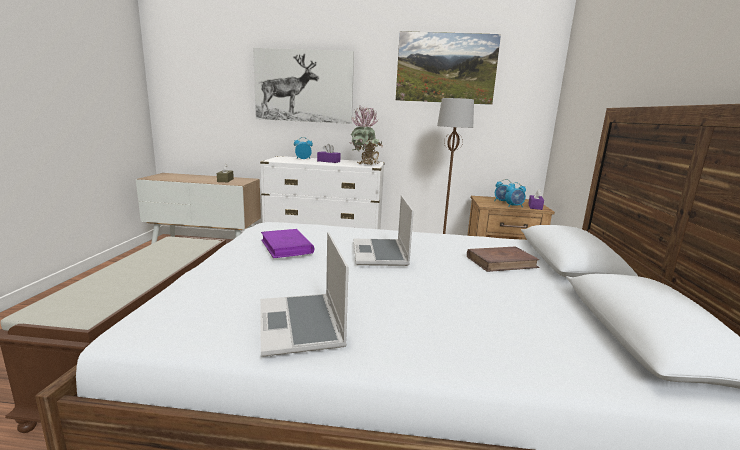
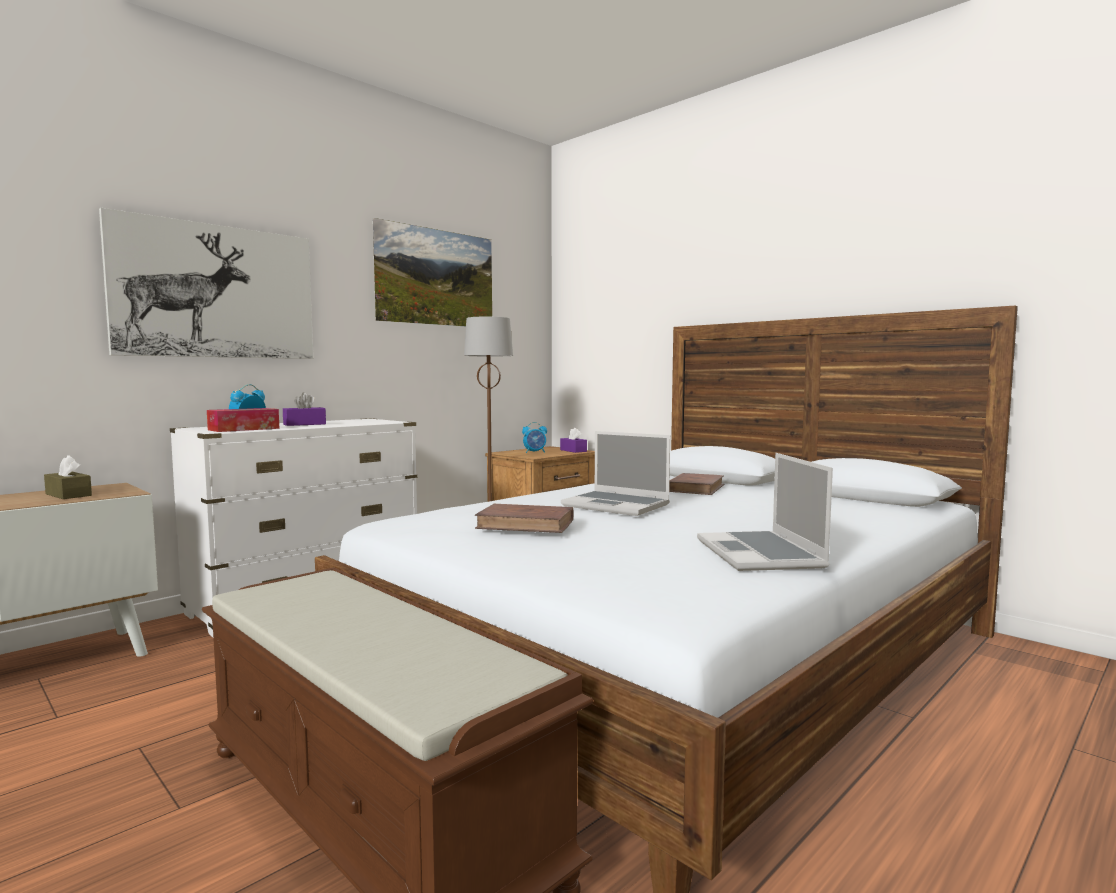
camera: 50 degrees left, 10 degrees down
(286, 246) = (526, 524): purple book -> brown book
(289, 160) = (244, 429): none -> tissue box
(302, 325) = (761, 554): laptop -> laptop turned 60 degrees clockwise
(365, 165) = (380, 422): potted plant -> none
(514, 206) = (558, 453): alarm clock -> none

